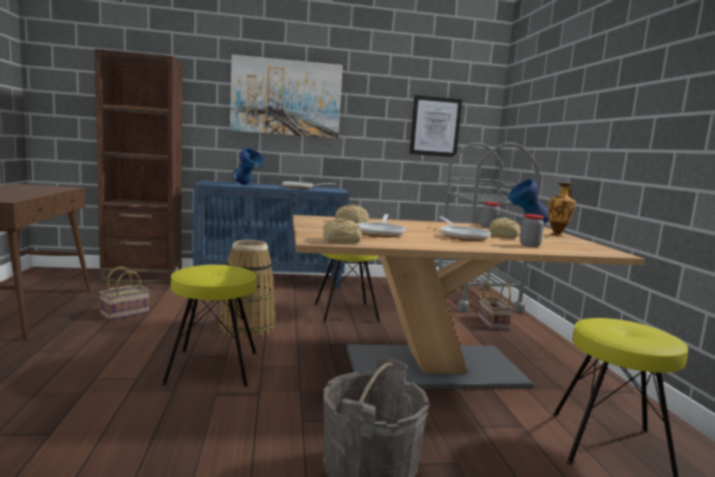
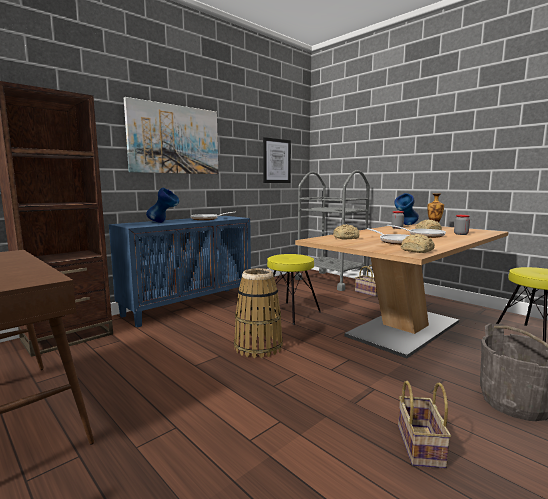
camera: 35 degrees left, 0 degrees up
(126, 313) = (133, 374): basket -> basket (418, 444)
(212, 367) = (306, 385): yellow stool -> none

